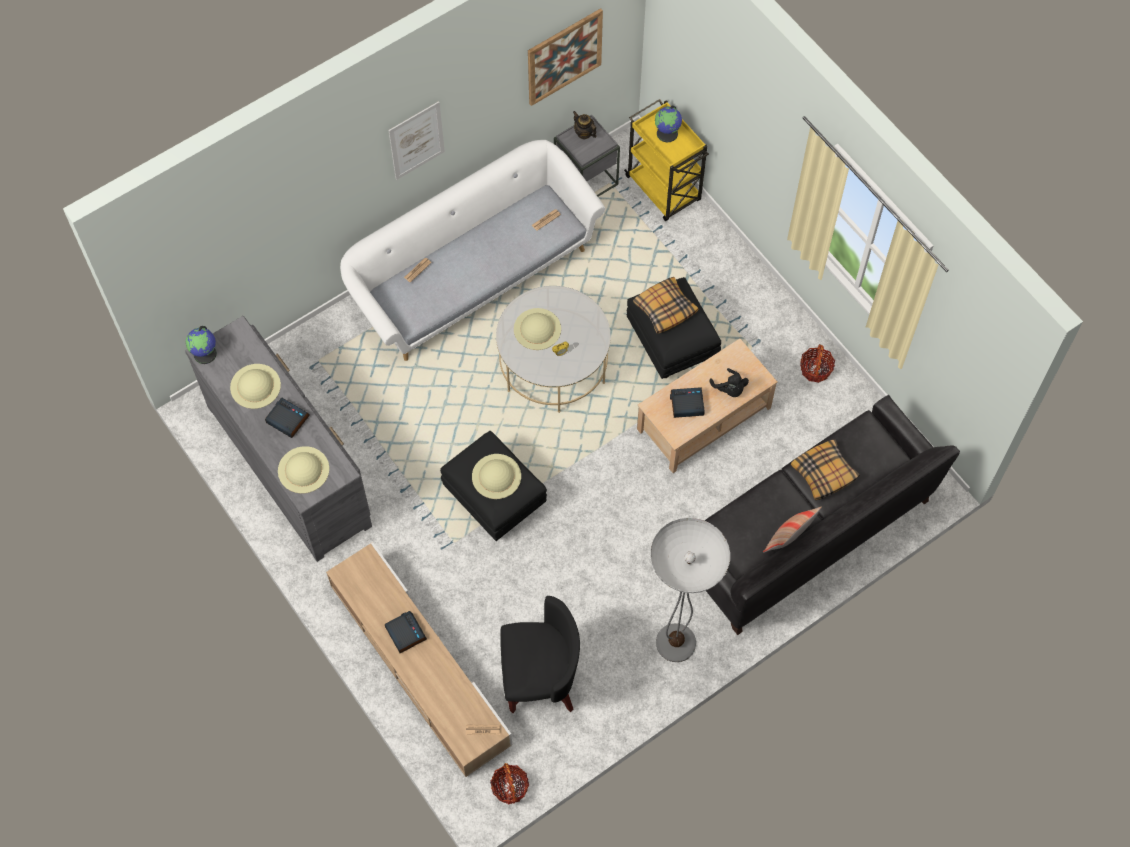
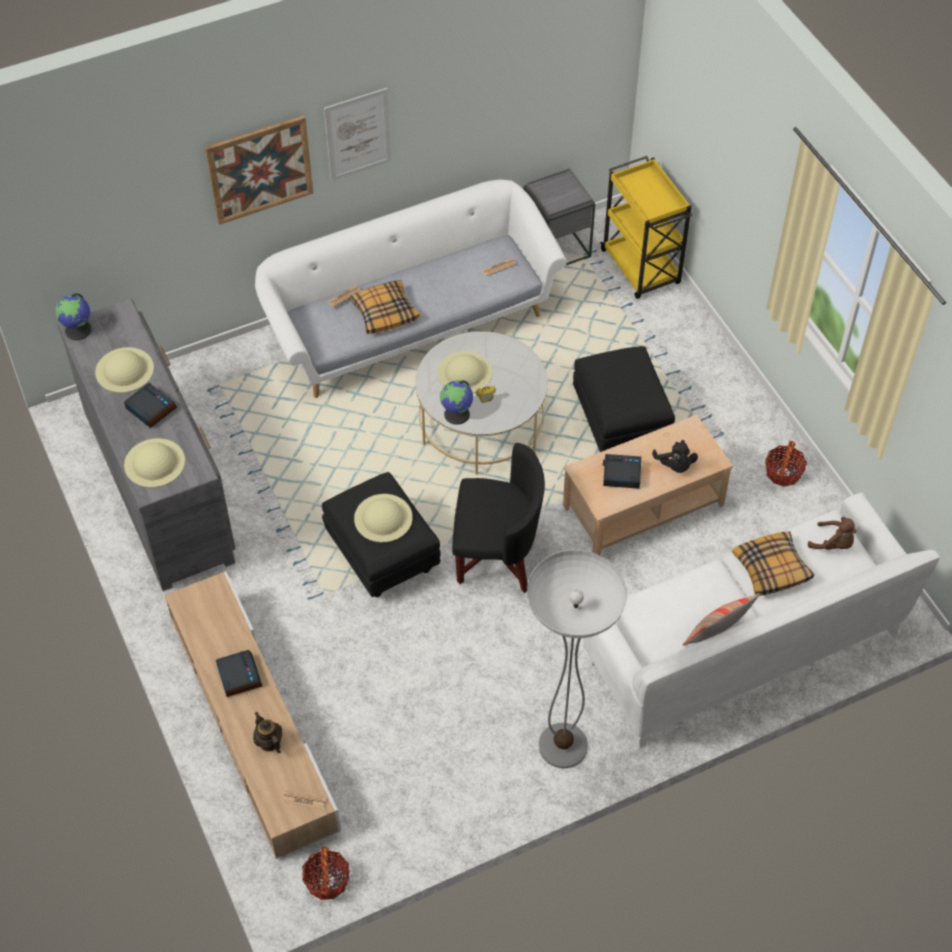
camera: 10 degrees right, 10 degrees down
(540, 678) = (392, 760): black armchair -> black armchair (497, 555)
(564, 56) = (541, 77): picture -> picture (260, 169)
(584, 133) = (557, 185): teapot -> teapot (269, 742)
(664, 308) = (615, 372): pillow -> pillow (384, 312)
(667, 133) = (649, 190): globe -> globe (457, 414)
(806, 533) = (743, 647): black sofa -> white sofa
(870, 443) = (833, 544): none -> brown plush toy

